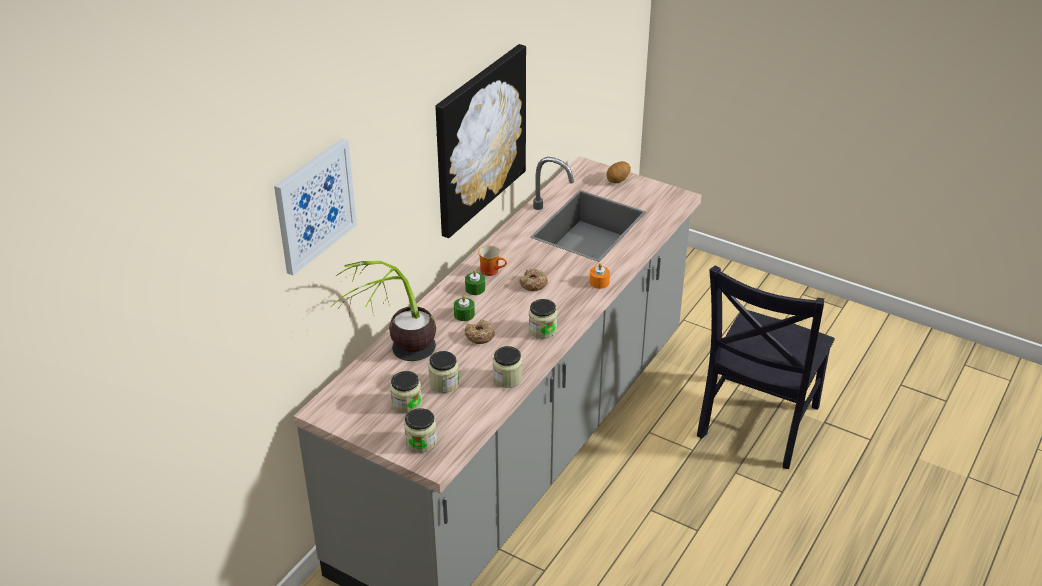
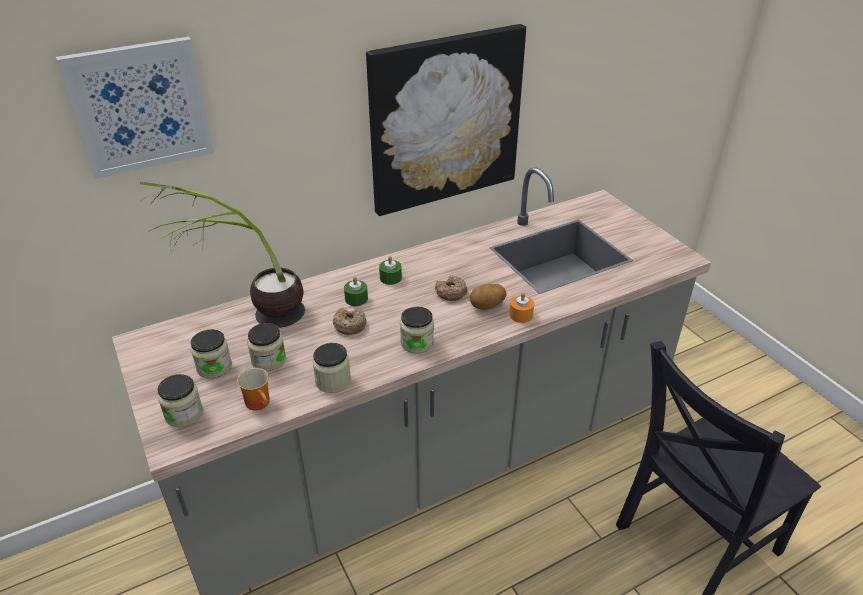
camera: 30 degrees right, 0 degrees up
(492, 270) = (423, 266): mug -> mug (260, 402)
(618, 180) = (626, 222): potato -> potato (487, 307)

